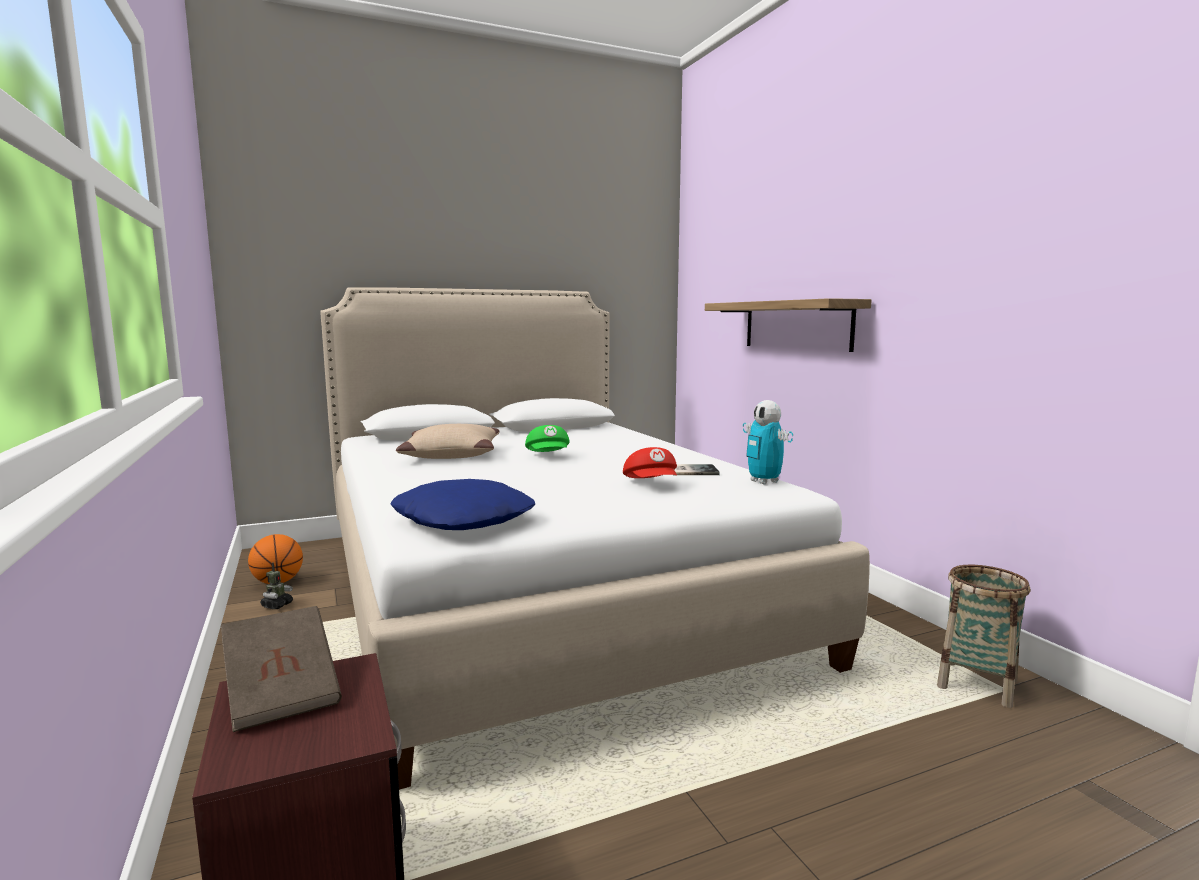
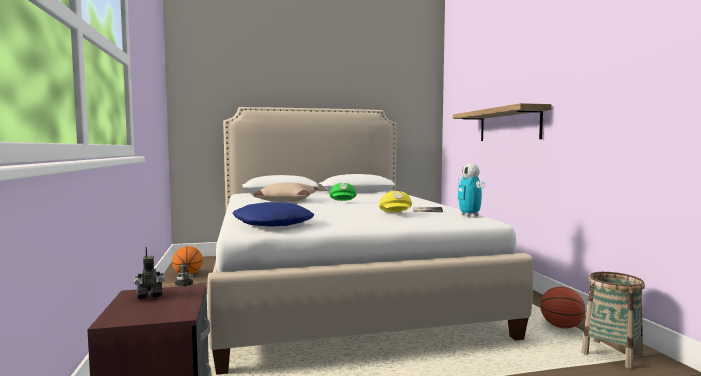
camera: 10 degrees right, 5 degrees down
(282, 692) = (150, 296): brown book -> toy robot
(652, 484) = (396, 214): red cap -> yellow cap
(894, 641) = (561, 326): none -> basketball

